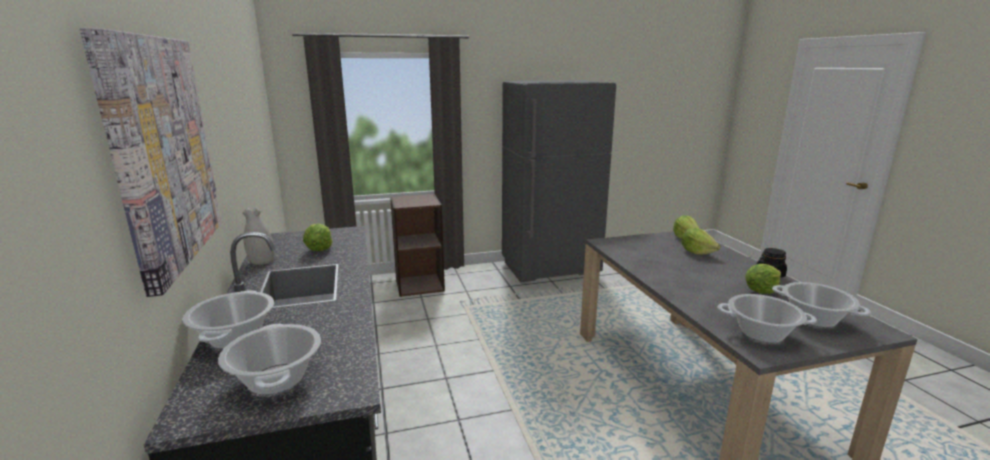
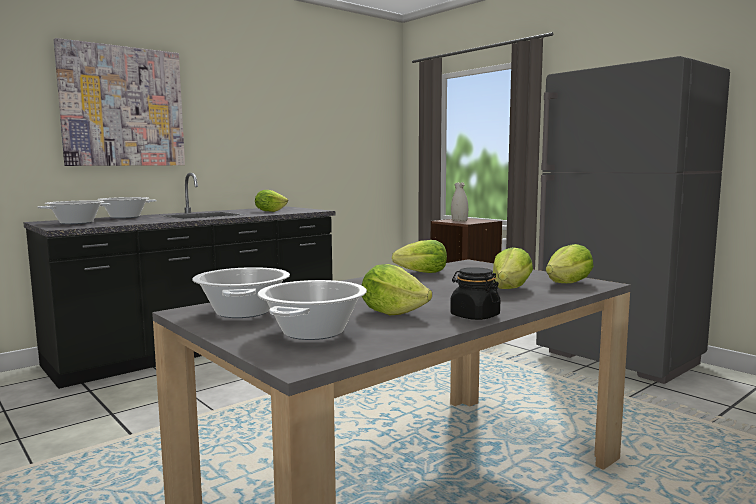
camera: 65 degrees right, 10 degrees down
(261, 261) = (237, 210): white vase -> white vase (459, 220)
(635, 261) = (422, 273): none -> lettuce

